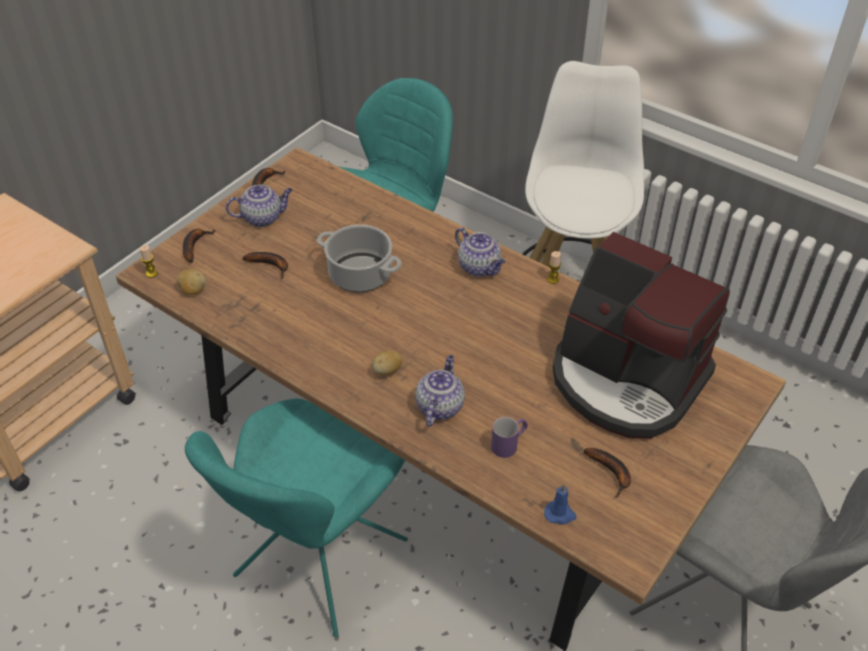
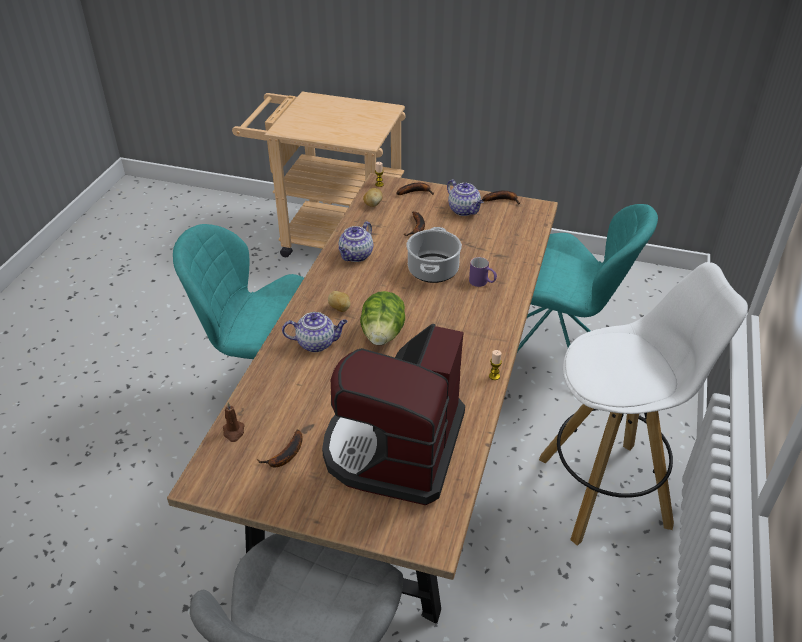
camera: 70 degrees right, 5 degrees down
(451, 345) = (383, 335): none -> lettuce
(480, 267) = (481, 329): teapot -> teapot (356, 256)
(509, 444) = (294, 389): purple mug -> purple mug (482, 283)
(560, 514) = (233, 432): blue candle -> brown candle

